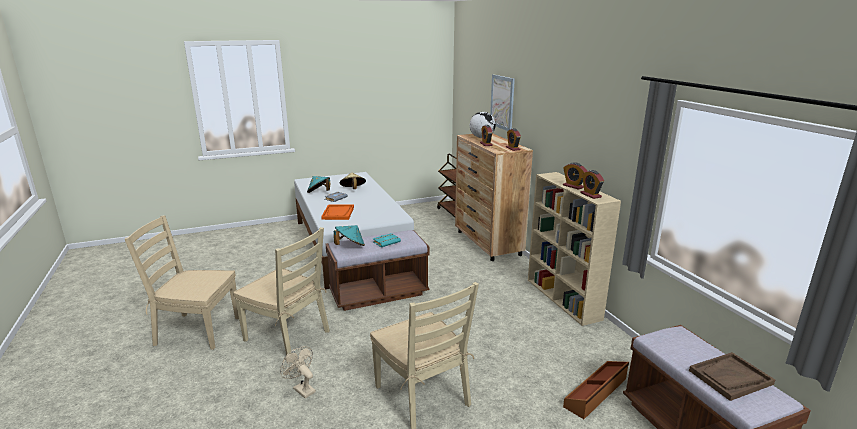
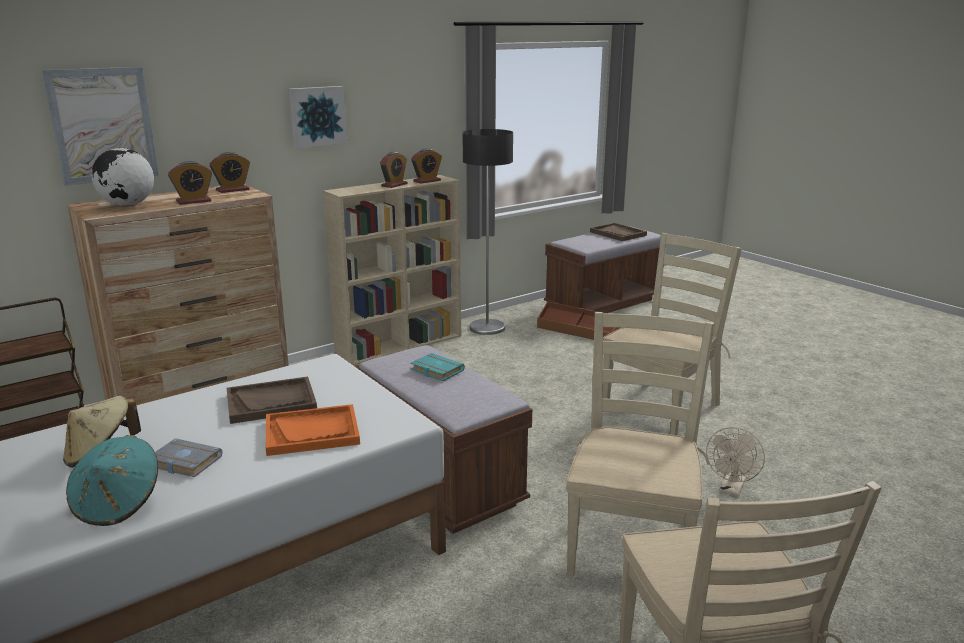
camera: 105 degrees left, 0 degrees up
(350, 246) = (471, 398): turquoise hat -> none
(369, 208) = (271, 402): none -> brown tray
(567, 125) = (317, 116): none -> picture
(602, 341) = (487, 328): none -> floor lamp

